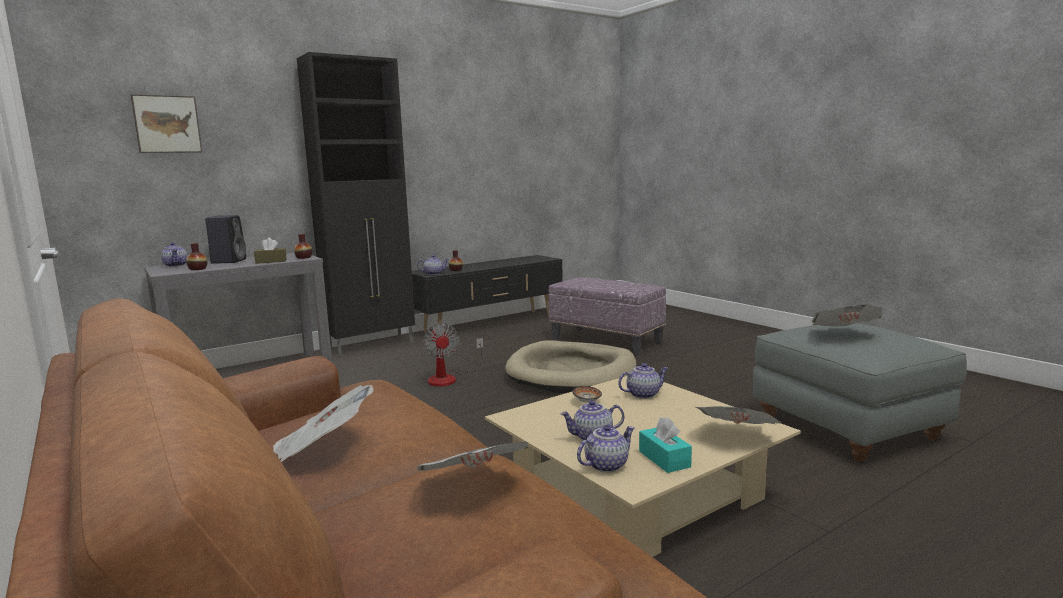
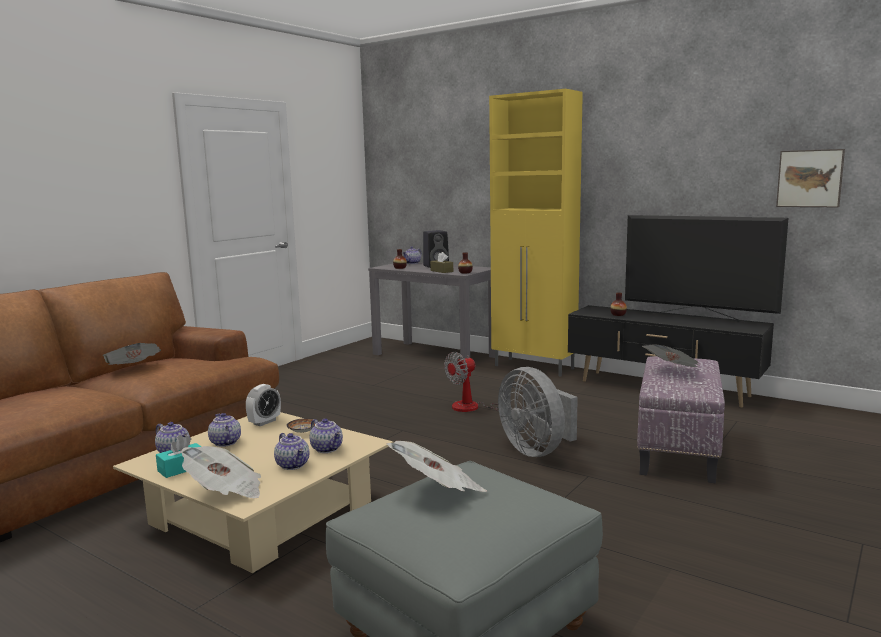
camera: 70 degrees right, 0 degrees up
(167, 124) = (425, 160): picture -> picture (810, 178)
(373, 346) = (534, 367): black cabinet -> yellow cabinet
(434, 273) = (588, 312): teapot -> teapot (293, 465)
(474, 486) = (63, 399): newspaper -> newspaper (672, 371)
(499, 261) = (697, 318): none -> television
(536, 417) = (264, 422): none -> alarm clock
(572, 373) = (536, 450): beige dog bed -> grey fan

